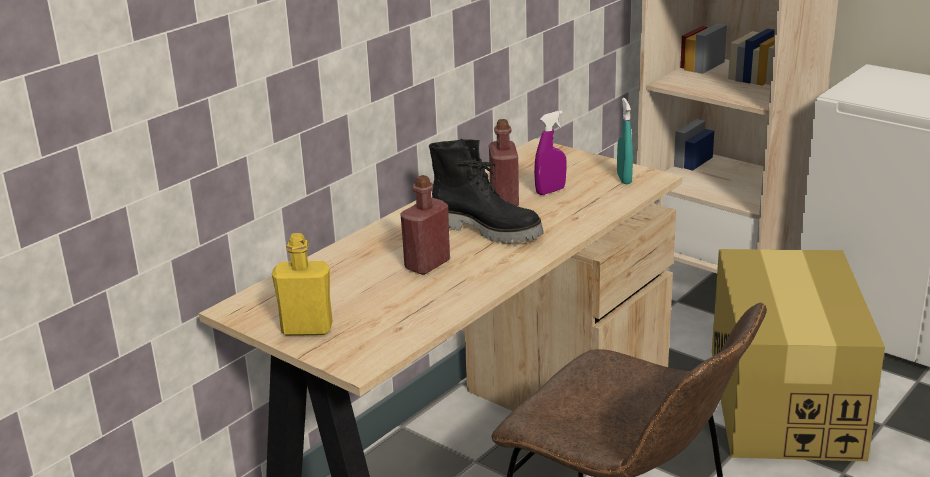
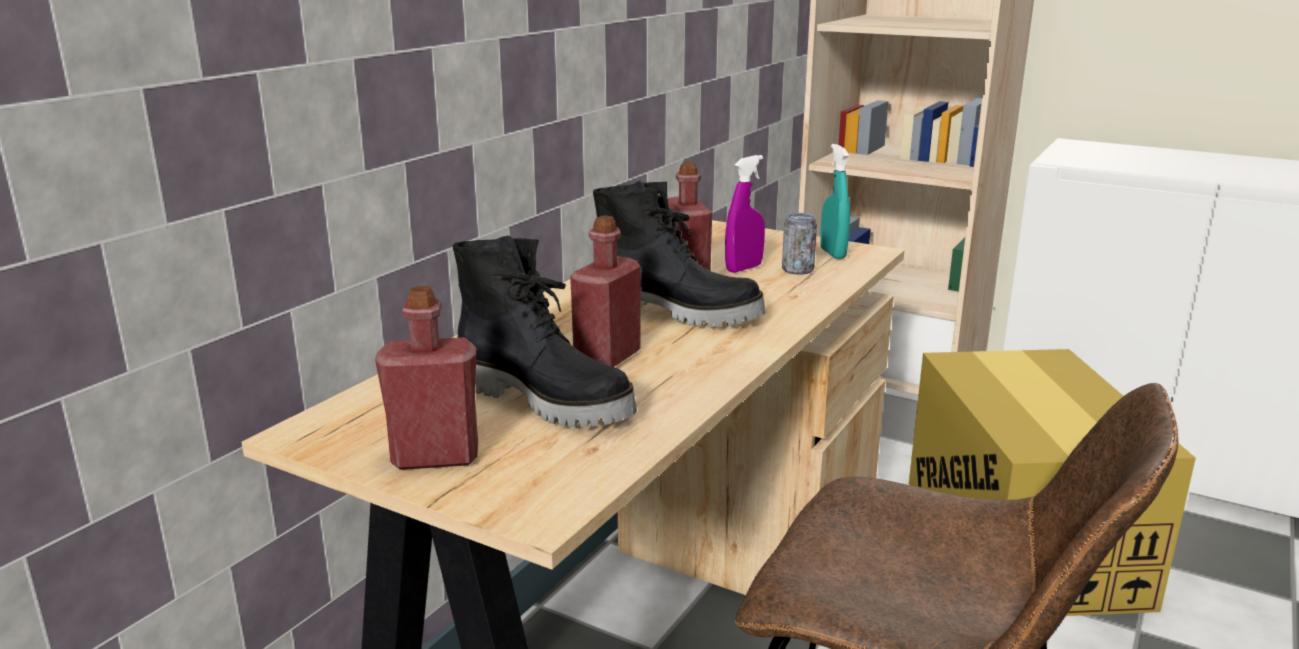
camera: 10 degrees left, 5 degrees down
(307, 329) = (435, 457): yellow bottle -> red bottle
(381, 294) = (548, 400): none -> black boot
(589, 194) = (797, 270): none -> can

